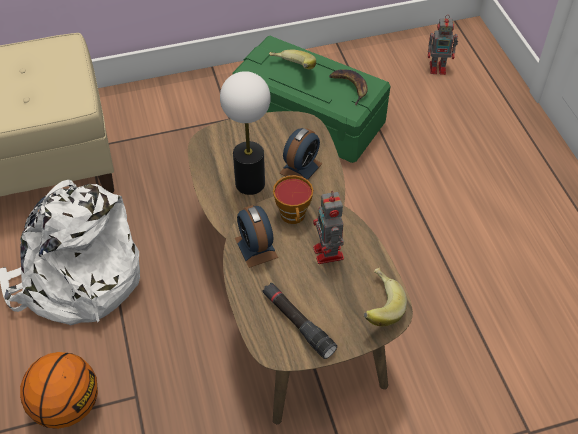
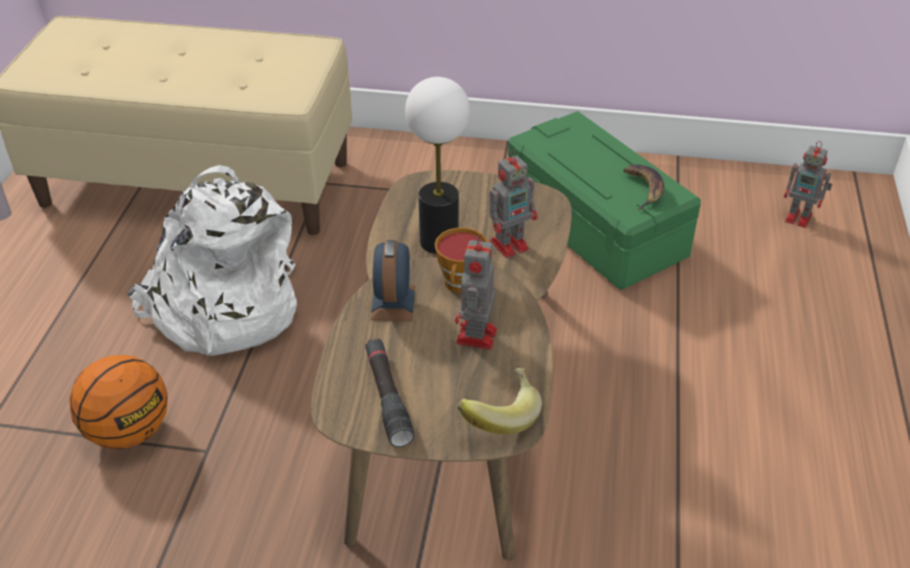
camera: 25 degrees right, 10 degrees down
(291, 70) = (581, 152): banana -> none
(301, 168) = (511, 244): alarm clock -> toy robot

